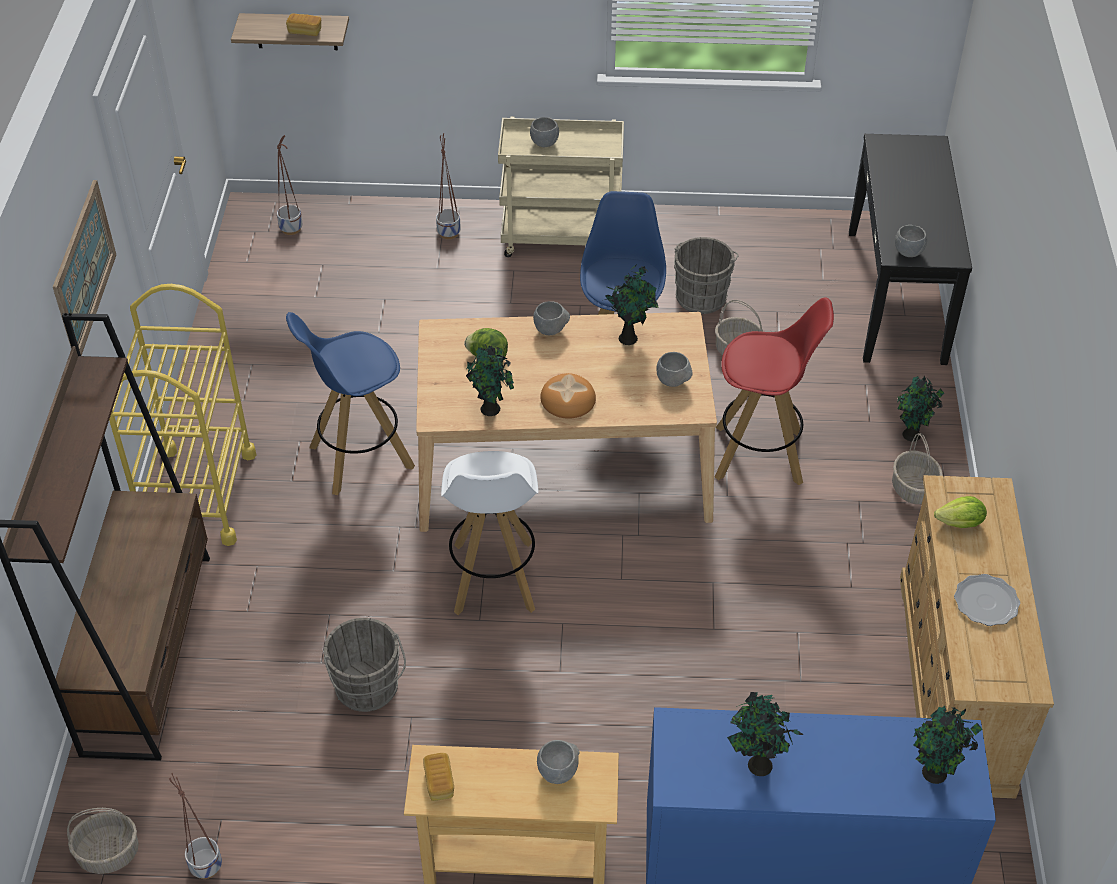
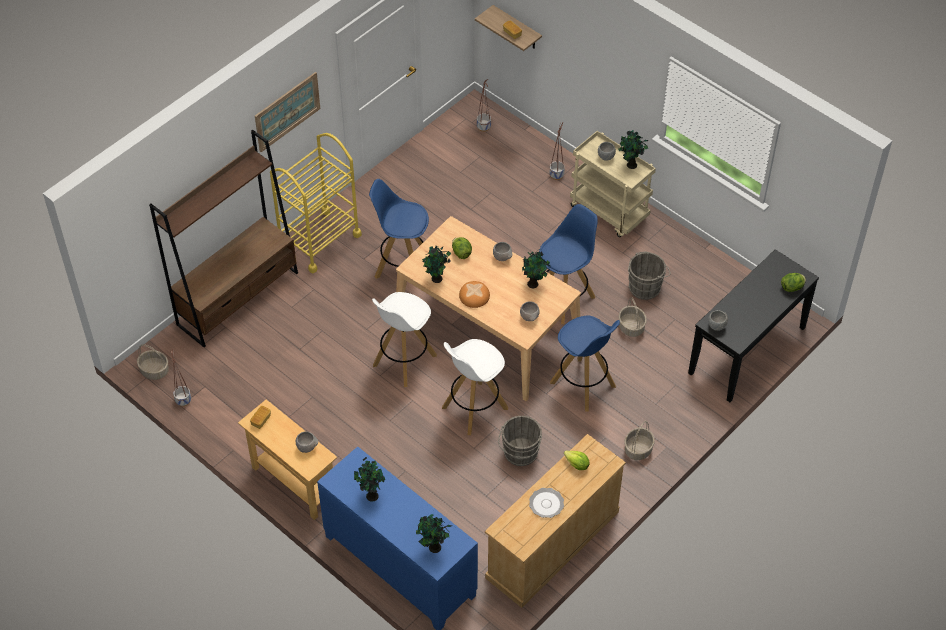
camera: 40 degrees right, 5 degrees up
(368, 690) = (306, 374): grey bucket -> grey bucket (520, 454)
(657, 576) = (474, 408): none -> white stool
(760, 455) = (583, 385): red stool -> blue stool
(911, 436) = (667, 425): potted plant -> potted plant (631, 165)
(934, 162) = (792, 287): none -> lettuce

